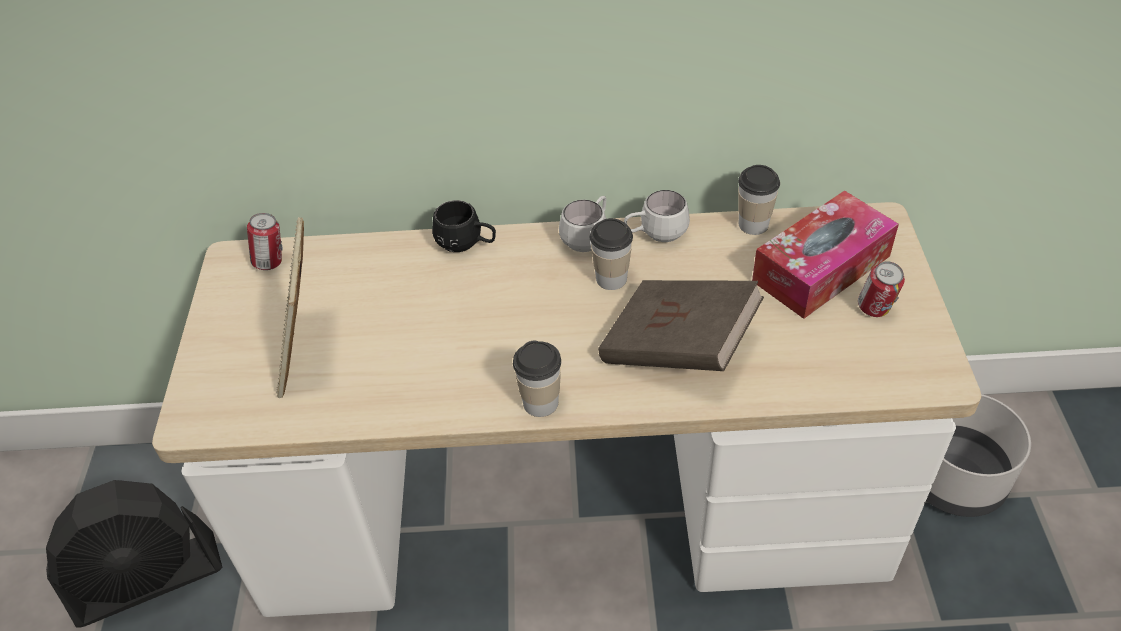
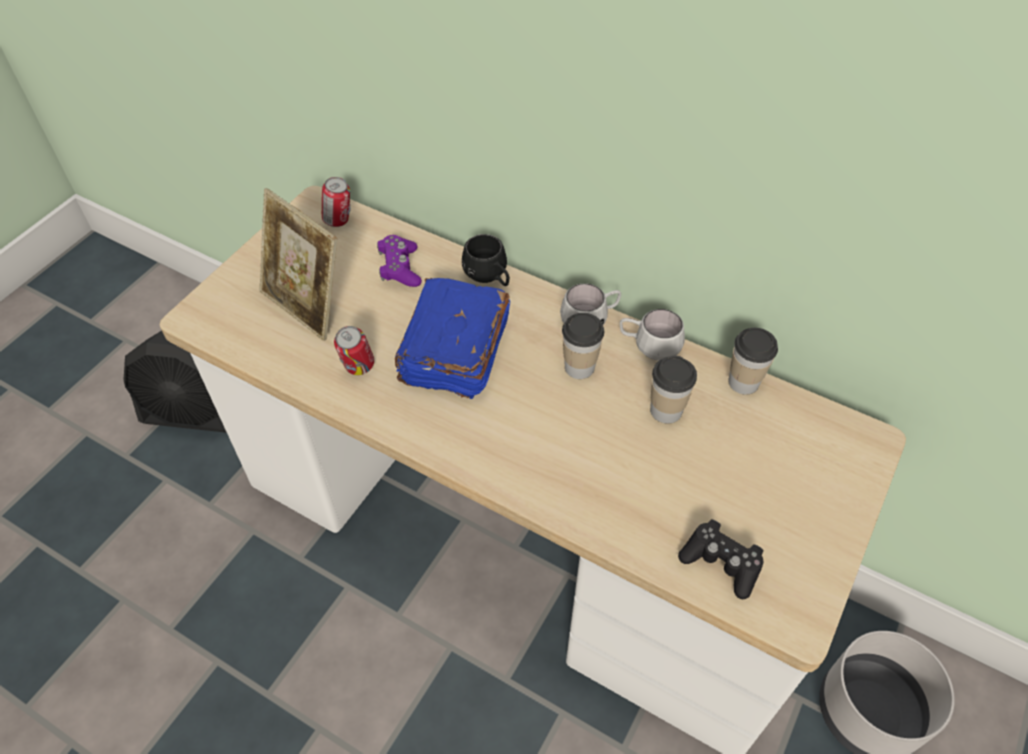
camera: 30 degrees right, 5 degrees up
(305, 352) = (307, 305): picture frame -> picture frame turned 75 degrees counterclockwise
(372, 276) = (400, 268): none -> purple game controller
(488, 322) = (453, 352): none -> blue book
(540, 403) = (438, 442): cup -> cup (666, 410)
(678, 348) = (583, 458): brown book -> none
(821, 268) = (771, 455): tissue box -> none
(852, 368) = (721, 563): none -> black game controller
(875, 310) = (788, 522): can -> can (358, 368)

